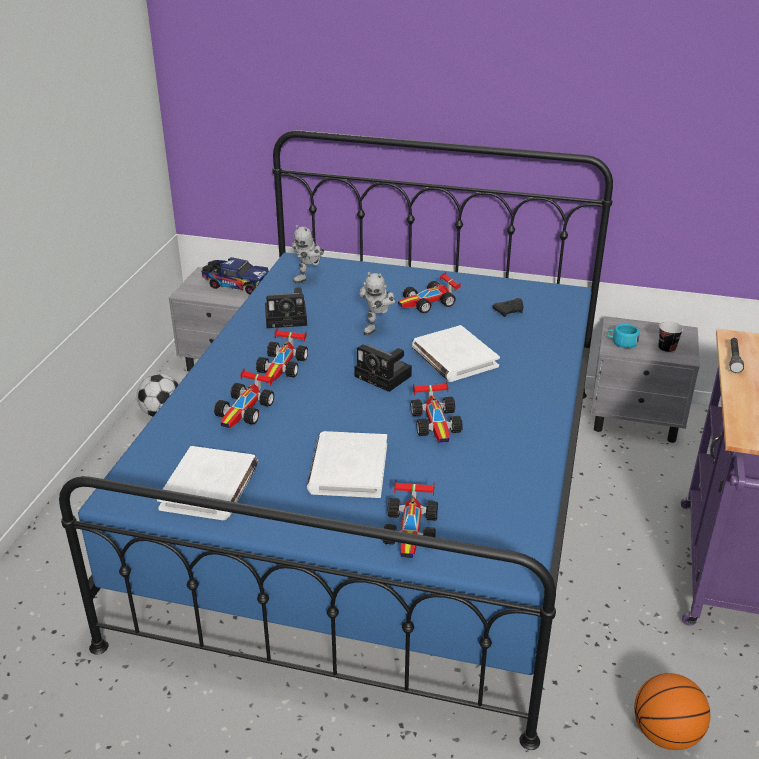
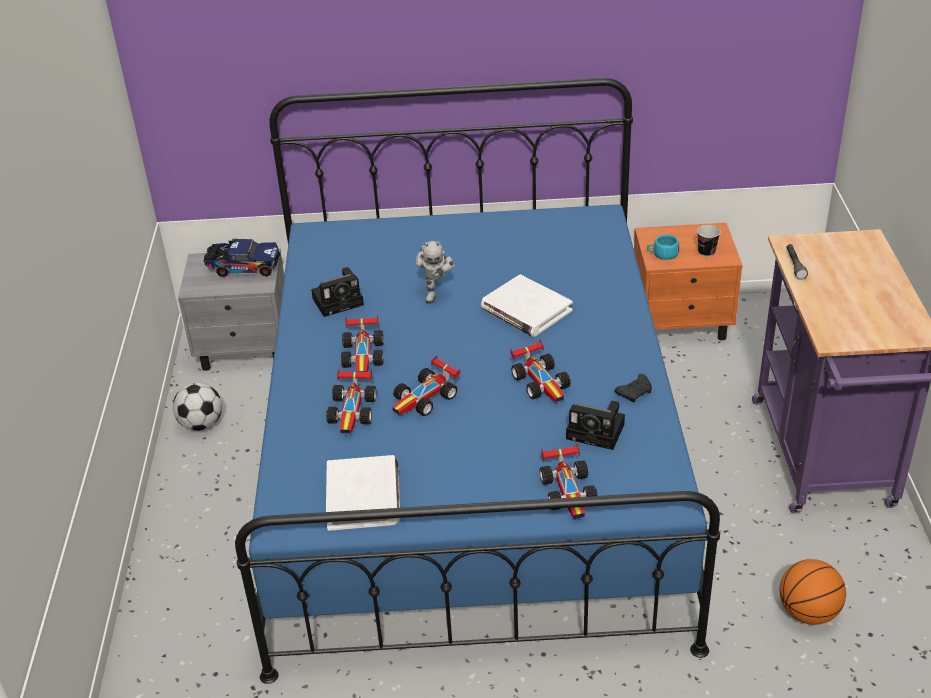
camera: 15 degrees left, 5 degrees up
(310, 278) = (337, 249): toy robot -> none
(348, 468) = (483, 447): white book -> none
(385, 376) = (470, 345): camera -> camera (598, 431)
(428, 303) = (472, 254): toy car -> toy car (426, 398)
(509, 311) = (556, 247): black game controller -> black game controller (635, 392)
(636, 419) = (682, 323): grey nightstand -> orange nightstand

